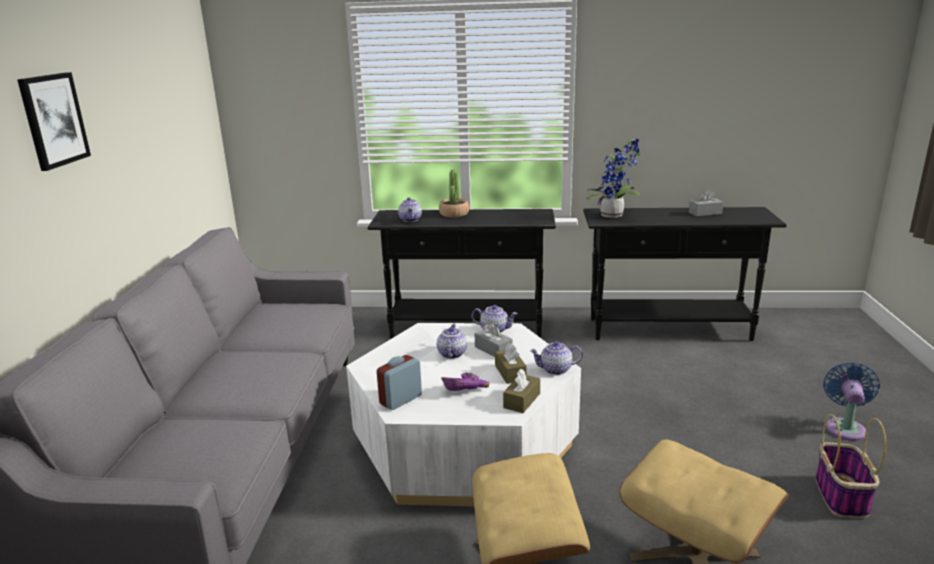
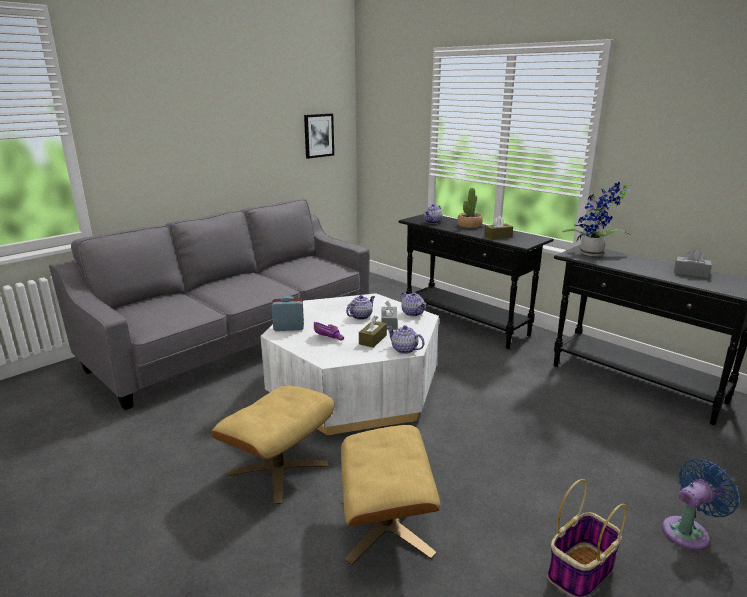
camera: 40 degrees right, 0 degrees up
(53, 120) = (191, 111): picture -> picture (318, 135)
(522, 400) = (348, 356): brown tissue box -> brown tissue box (498, 236)

